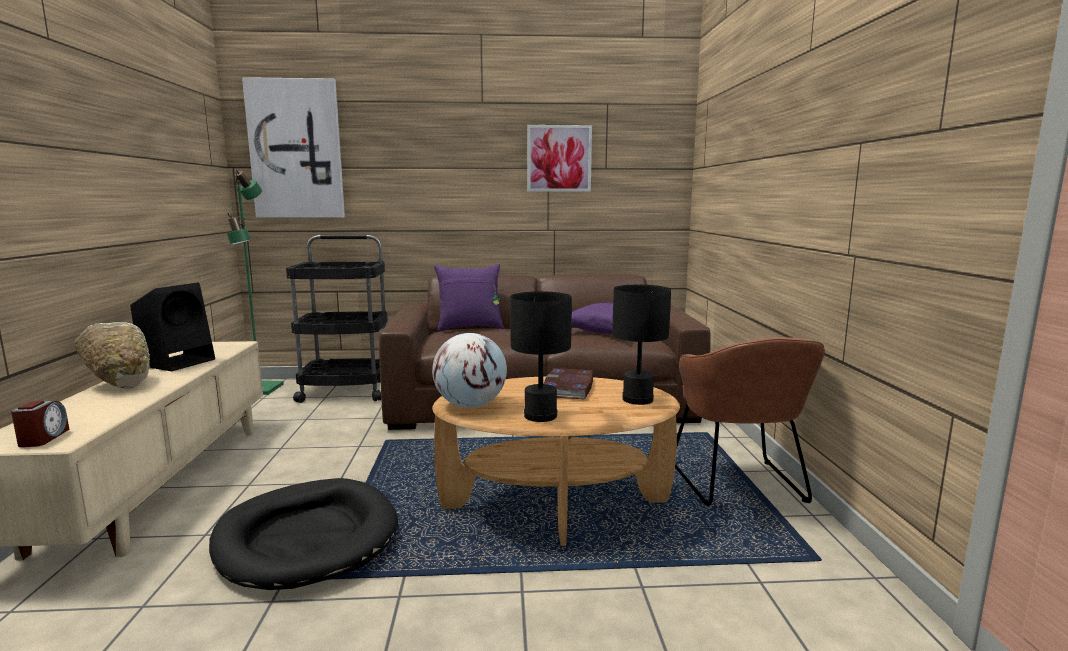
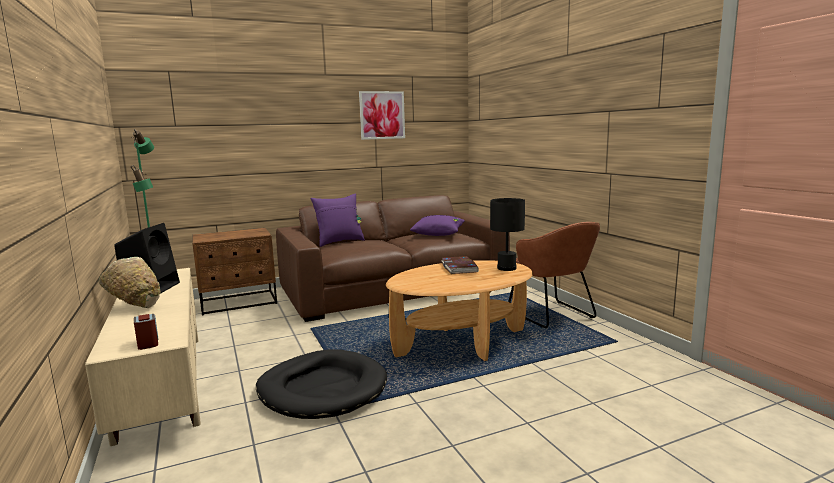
camera: 20 degrees left, 0 degrees up
(296, 149) = (177, 111): picture -> none
(346, 391) = (239, 303): black cart -> brown nightstand
(470, 405) = (415, 284): globe -> none
(540, 416) = (464, 283): black table lamp -> none

